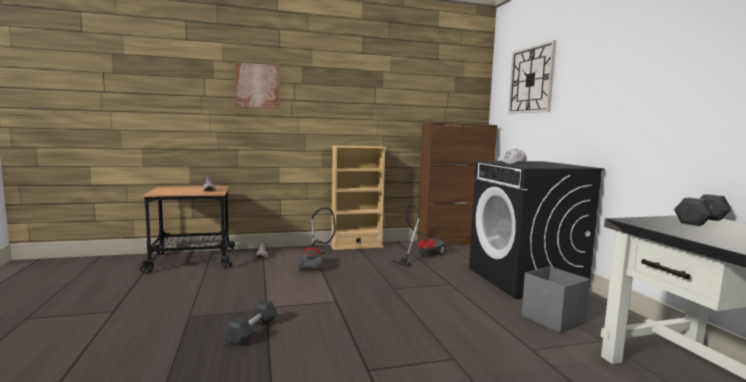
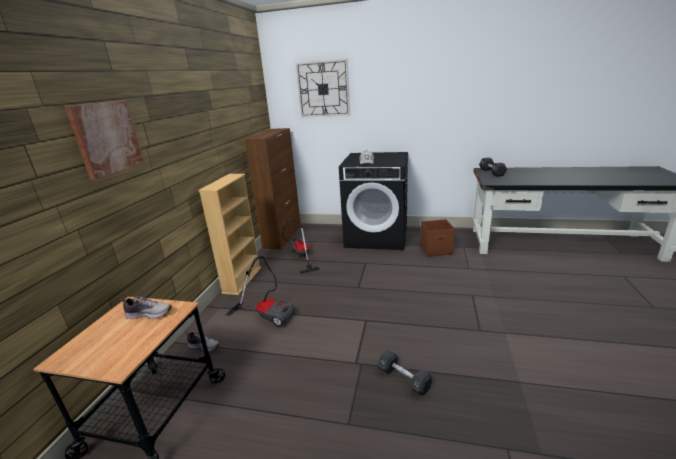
camera: 60 degrees left, 15 degrees up
(553, 320) = (436, 250): grey storage box -> brown storage box

